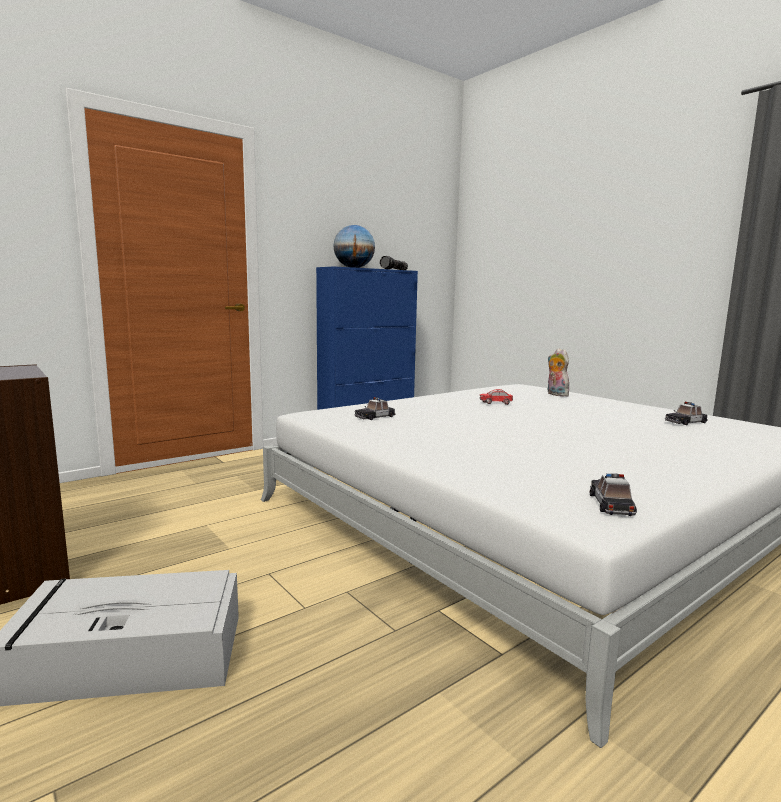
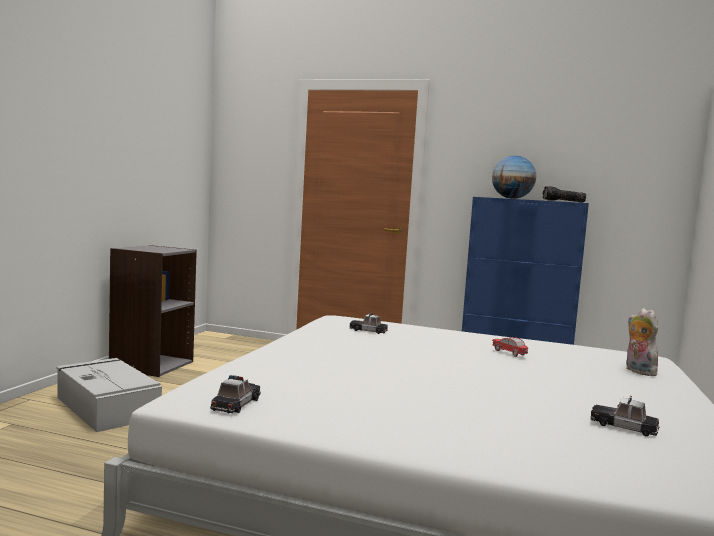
camera: 55 degrees right, 5 degrees down
(555, 394) = (637, 371): plush toy -> plush toy turned 45 degrees counterclockwise
(611, 503) = (236, 403): toy car -> toy car turned 45 degrees counterclockwise

